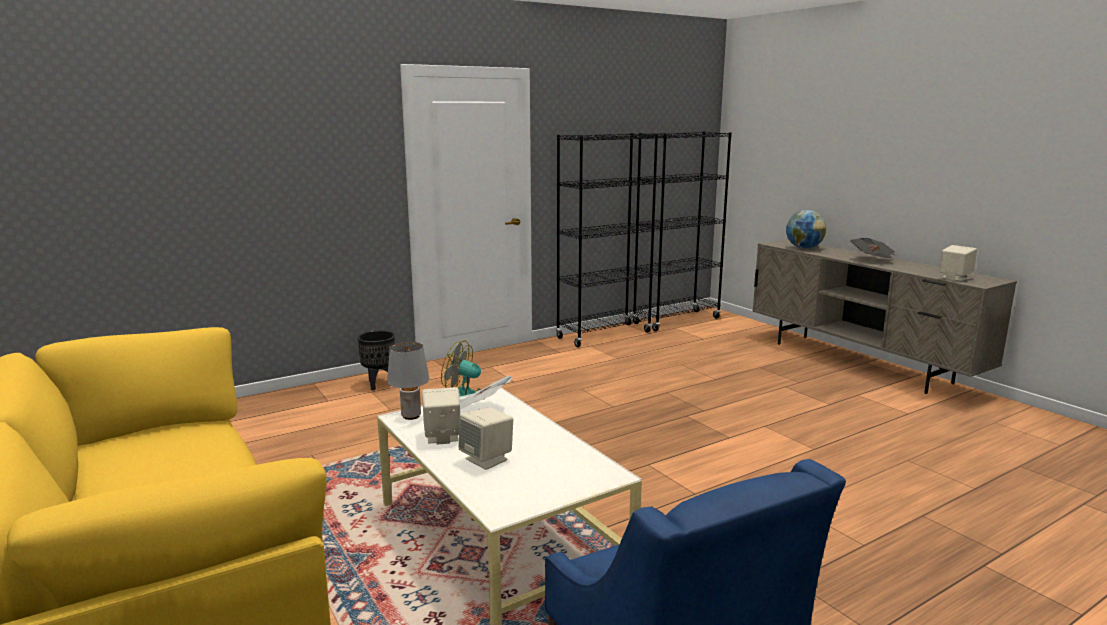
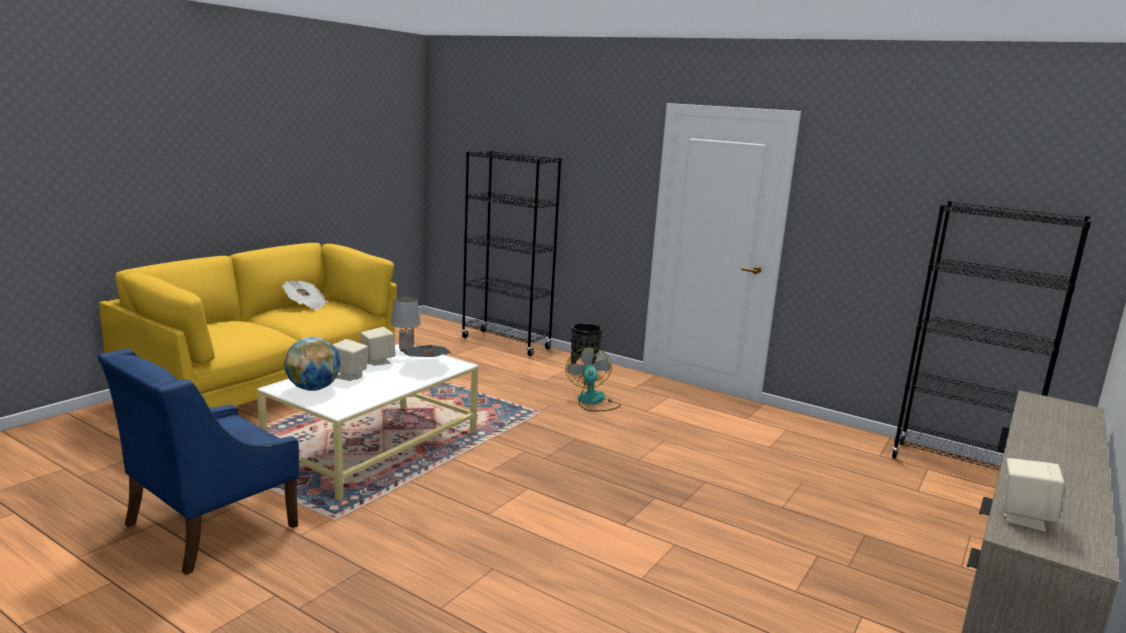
camera: 65 degrees right, 0 degrees up
(604, 335) = (831, 432): black bookcase -> black bookcase (506, 343)
(803, 248) = (1045, 416): globe -> globe (313, 388)
(872, 260) = (1053, 461): newspaper -> newspaper (305, 305)

